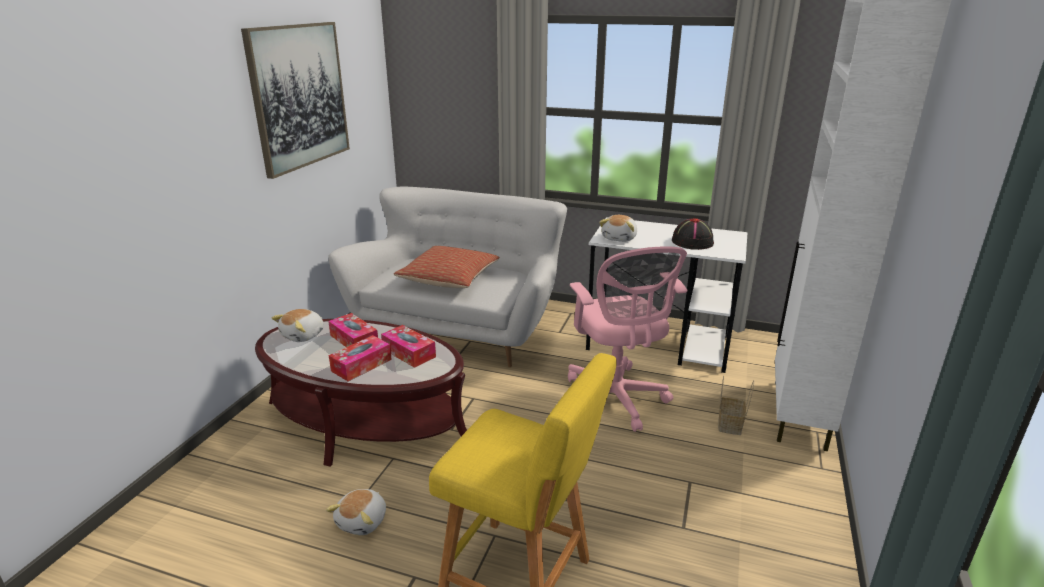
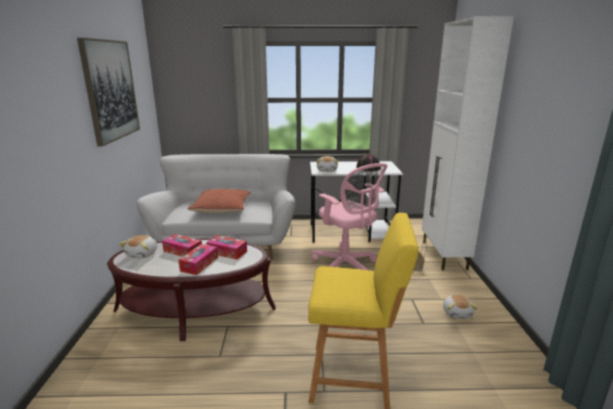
camera: 20 degrees left, 5 degrees down
(363, 521) = (229, 368): plush toy -> plush toy (457, 313)

